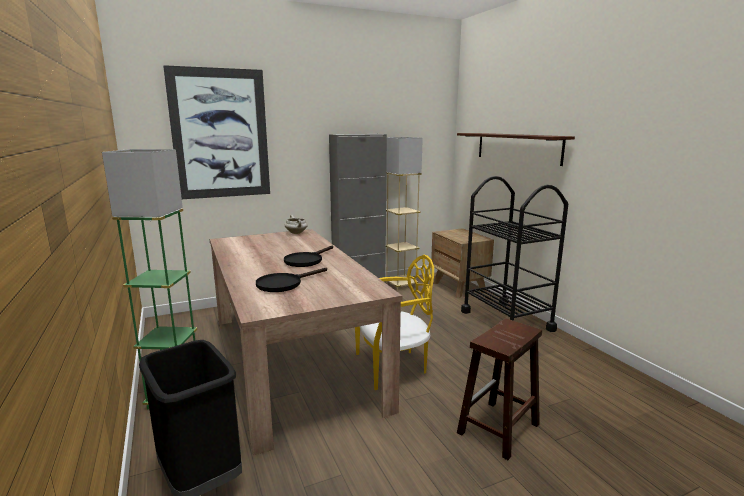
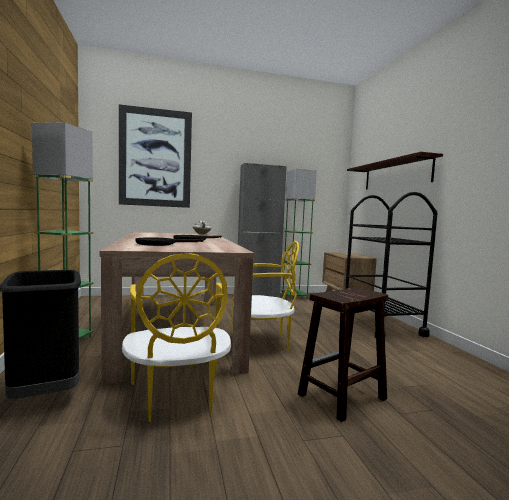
camera: 10 degrees right, 10 degrees down
(341, 458) = (177, 397): none -> yellow chair
(401, 285) = (294, 296): beige floor lamp -> green floor lamp

